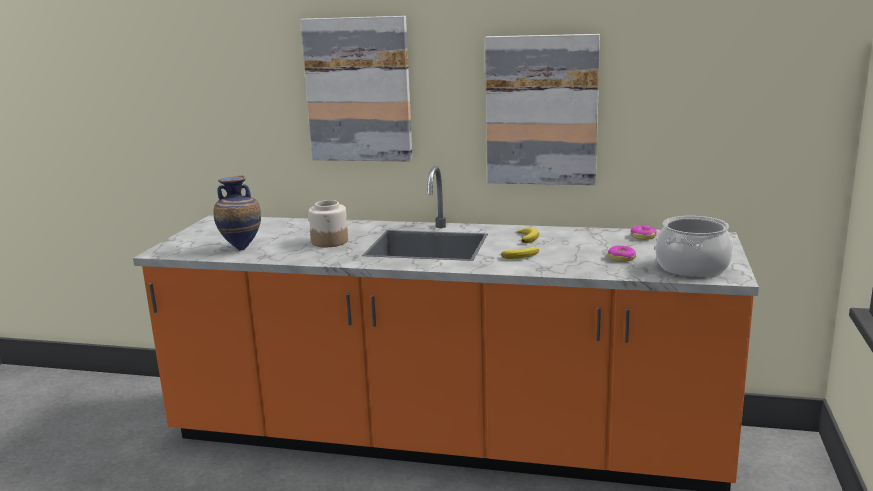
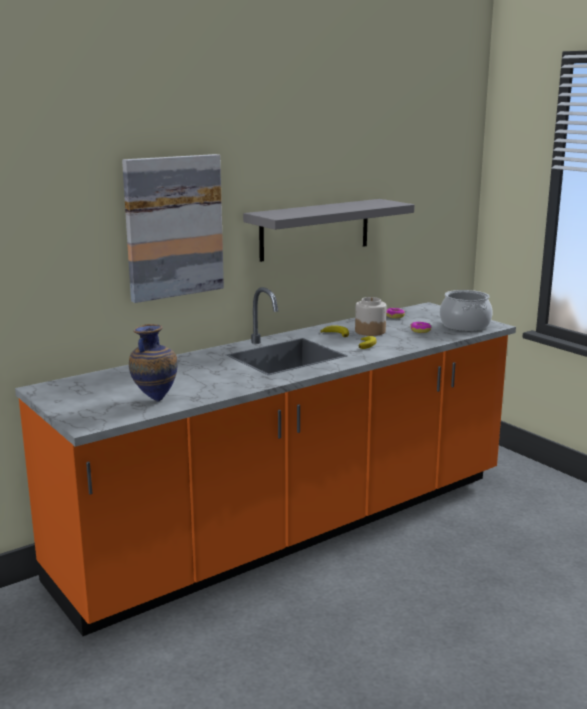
camera: 50 degrees left, 0 degrees up
(330, 241) = (211, 373): jar -> jar (370, 331)
(541, 110) = (315, 229): picture -> grey shelf

